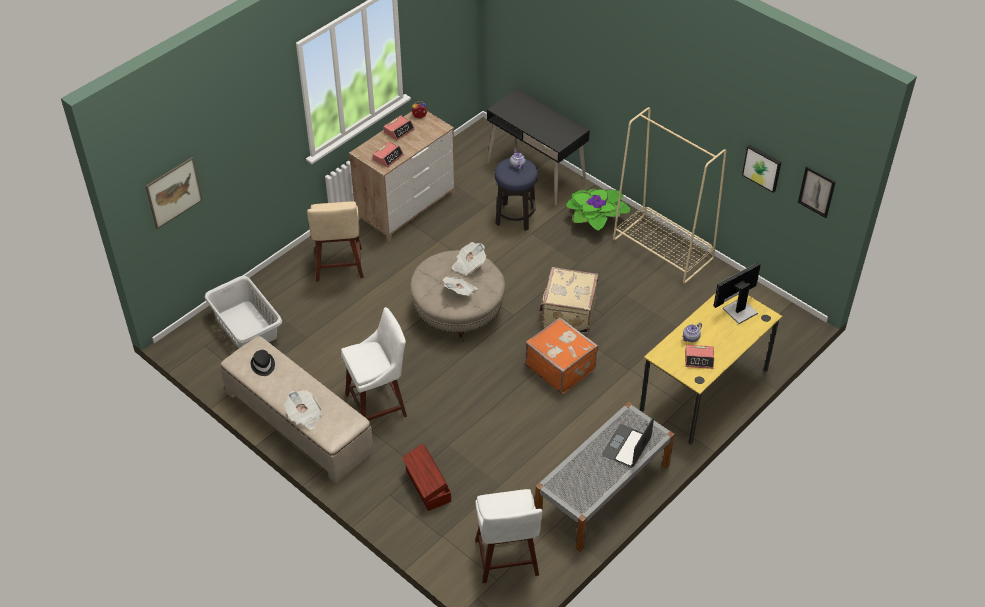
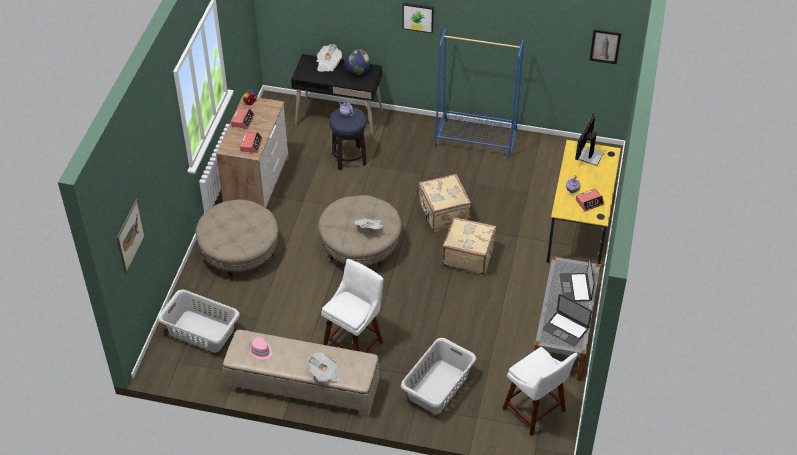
camera: 30 degrees left, 0 degrees up
(263, 365) = (260, 350): black hat -> pink hat
(338, 267) = (240, 253): beige chair -> beige ottoman
(427, 486) = (439, 387): brown storage box -> grey laundry basket
(468, 265) = (360, 206): newspaper -> newspaper (328, 64)
(559, 126) = (357, 72): none -> globe
(561, 367) = (468, 256): orange suitcase -> beige suitcase
(581, 485) = (565, 329): none -> laptop
(596, 219) = (410, 135): potted plant -> none
(663, 249) = (476, 139): beige clothes rack -> blue clothes rack
(762, 167) = (553, 43): picture -> picture (418, 17)

